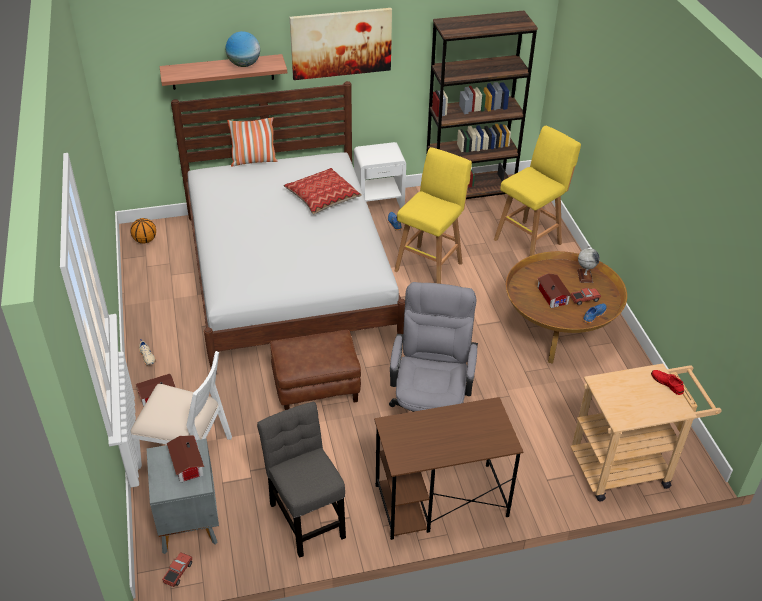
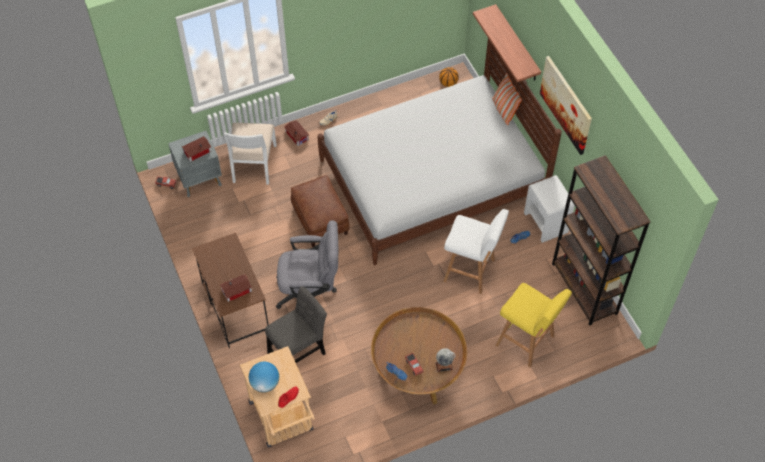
camera: 80 degrees right, 15 degrees up
(244, 64) = (514, 52): globe -> globe (265, 383)
(306, 516) = (213, 237): grey chair -> grey chair (299, 352)
(322, 197) = (466, 163): pillow -> none
(430, 265) = (471, 271): yellow stool -> white stool
(553, 294) = (415, 343): toy house -> toy house (237, 291)

